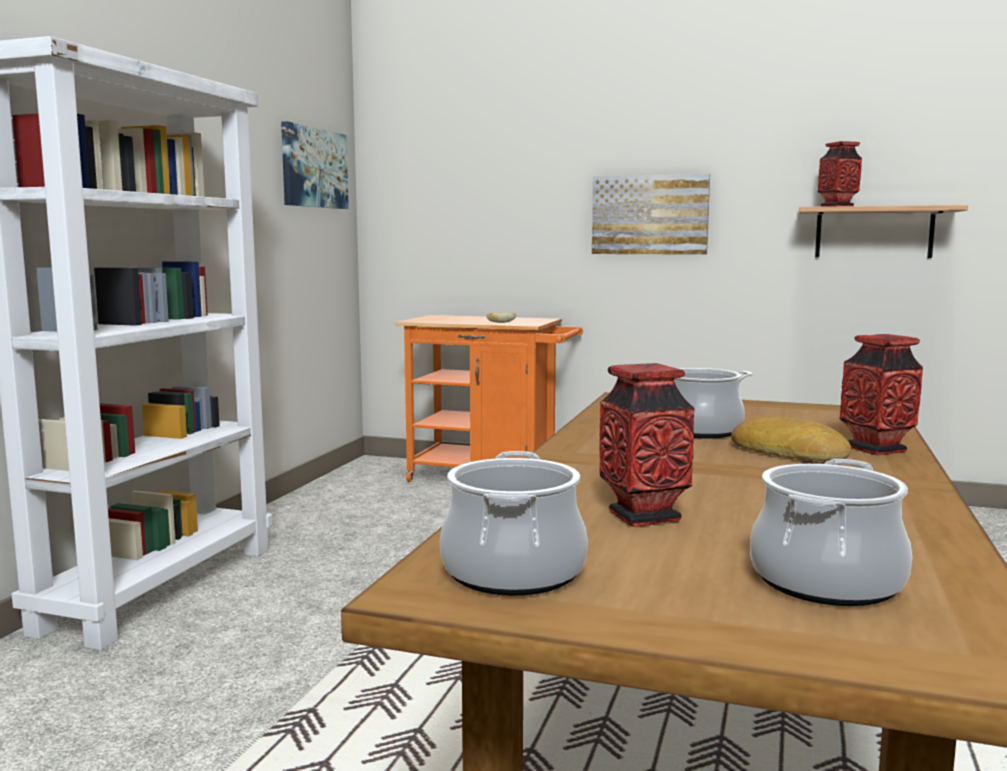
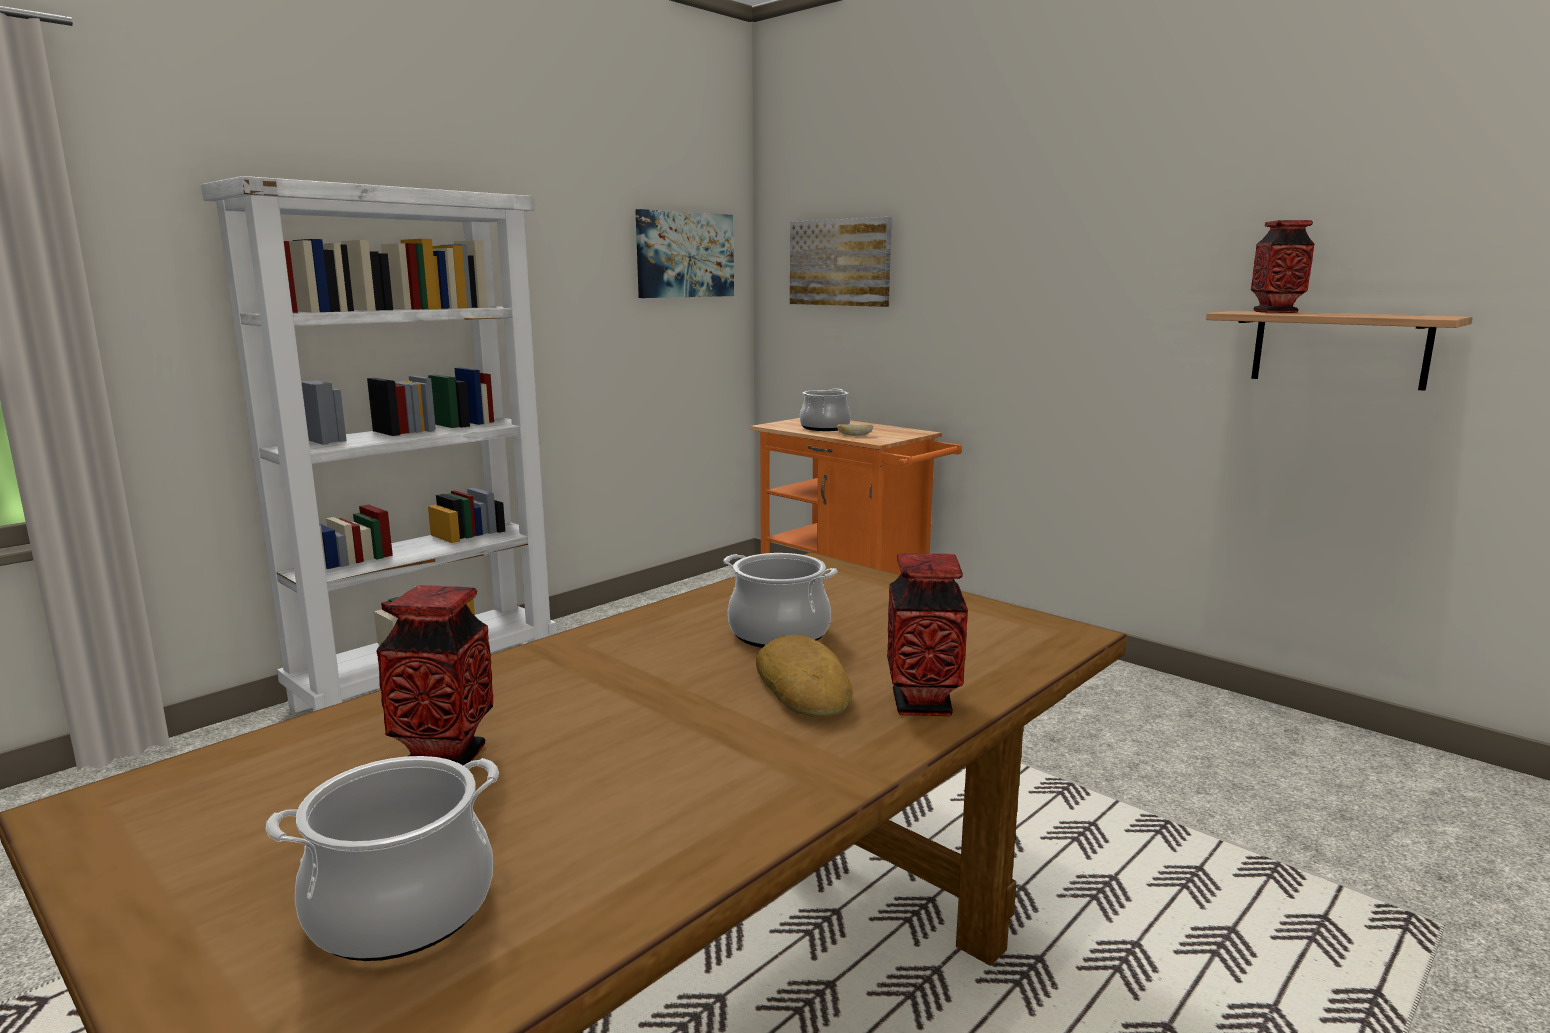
camera: 25 degrees right, 5 degrees up
(512, 572) = (186, 806): cooking pot -> cooking pot (824, 428)
(650, 215) = (1046, 312): picture -> picture (840, 262)

